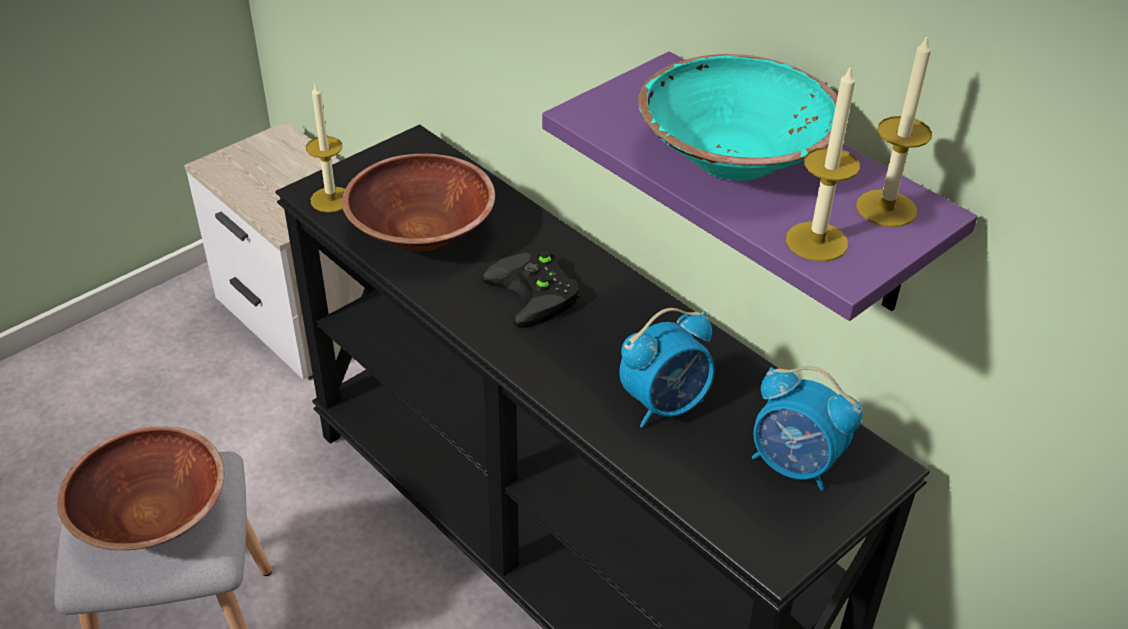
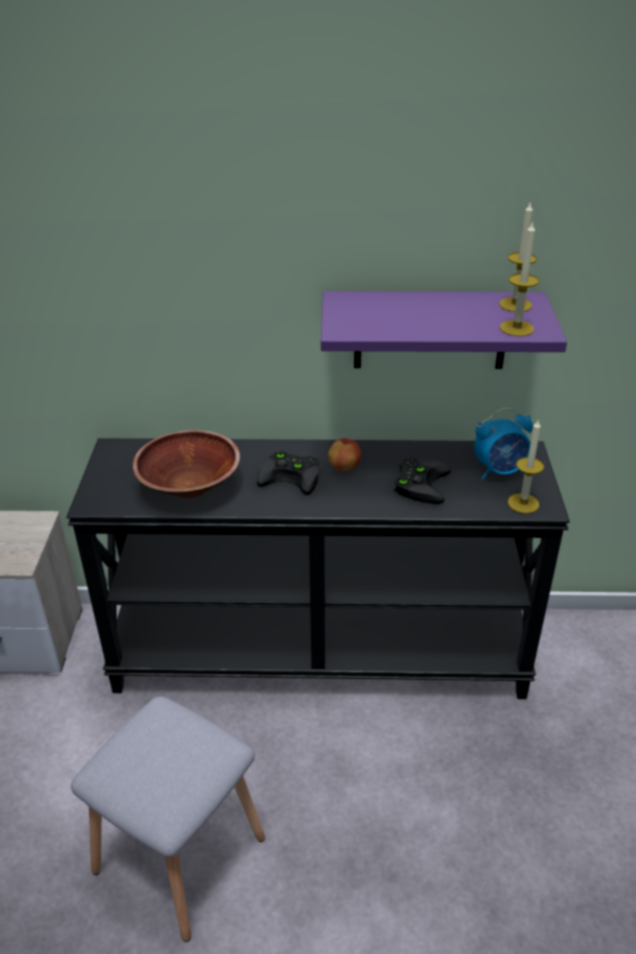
camera: 45 degrees left, 5 degrees down
(152, 517) = (167, 758): brown bowl -> none
(331, 199) = (110, 500): candle -> candle (523, 503)
(608, 323) = (344, 467): none -> apple
(665, 404) = (419, 482): alarm clock -> black game controller
(733, 158) = (431, 316): turquoise bowl -> none

